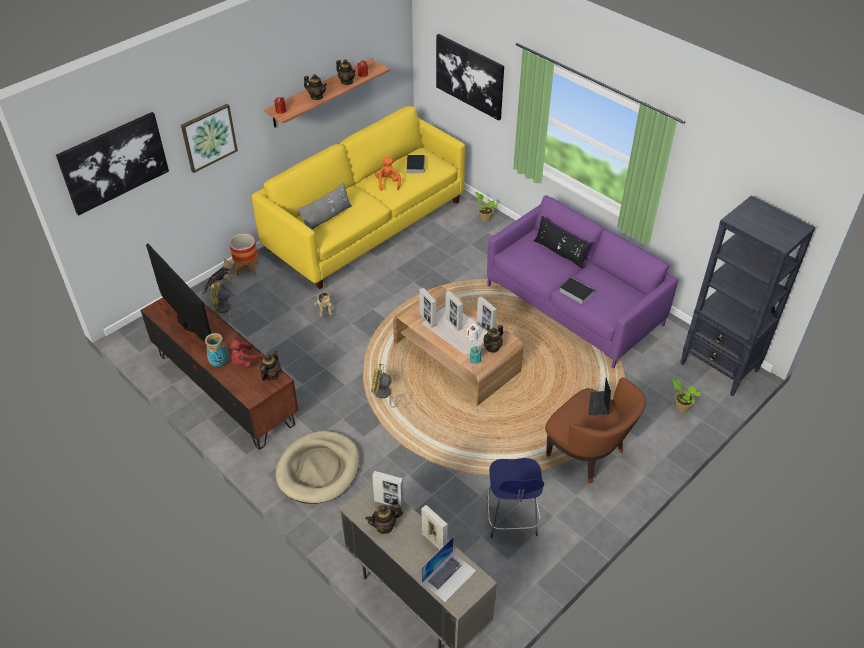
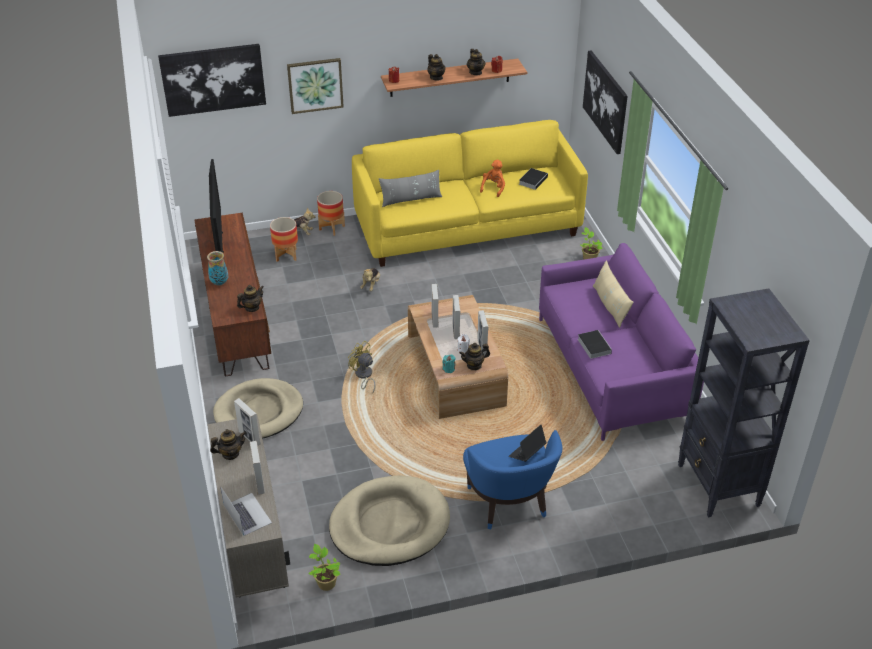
camera: 30 degrees right, 5 degrees down
(225, 310) = (286, 255): yellow fan -> planter
(245, 362) = (240, 290): red plush toy -> none
(384, 526) = (230, 454): teapot -> teapot turned 150 degrees clockwise
(449, 576) = (247, 514): laptop -> laptop turned 105 degrees counterclockwise
(511, 519) = (389, 524): blue stool -> beige dog bed
(560, 252) = (610, 305): black pillow -> beige pillow
(588, 454) = (509, 504): brown armchair -> blue armchair
(680, 407) = (642, 503): potted plant -> potted plant (326, 583)

